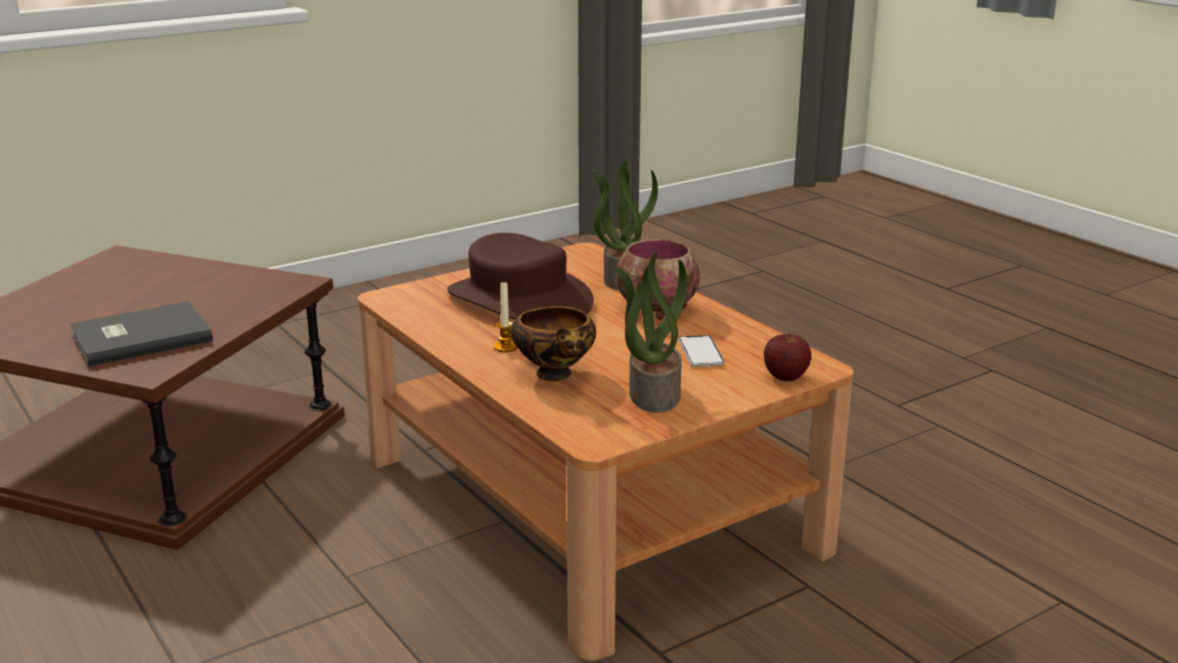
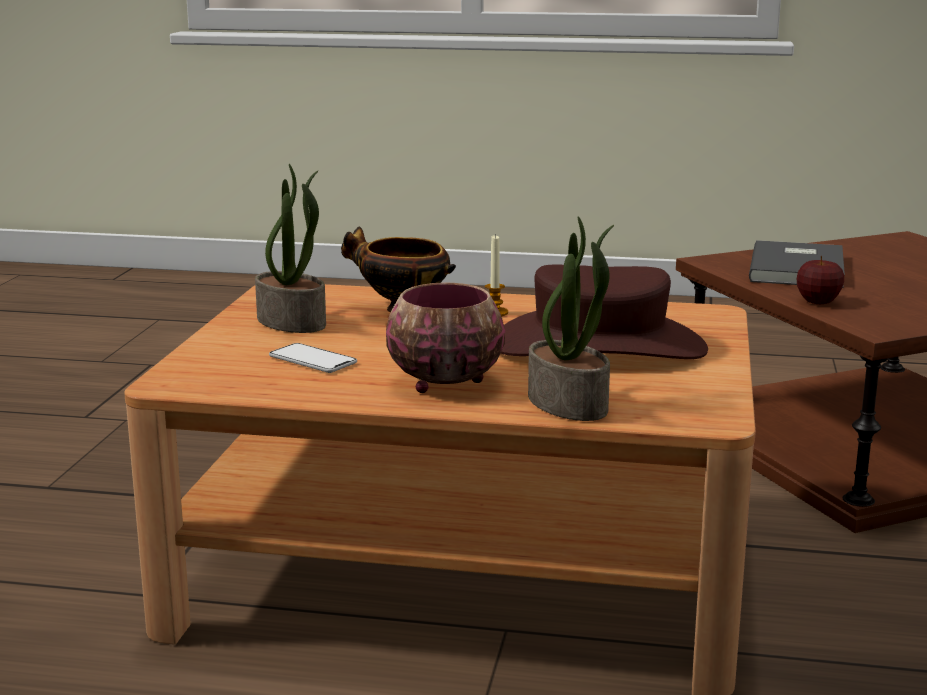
camera: 135 degrees right, 5 degrees down
(785, 377) = (191, 366): apple -> apple (818, 302)

